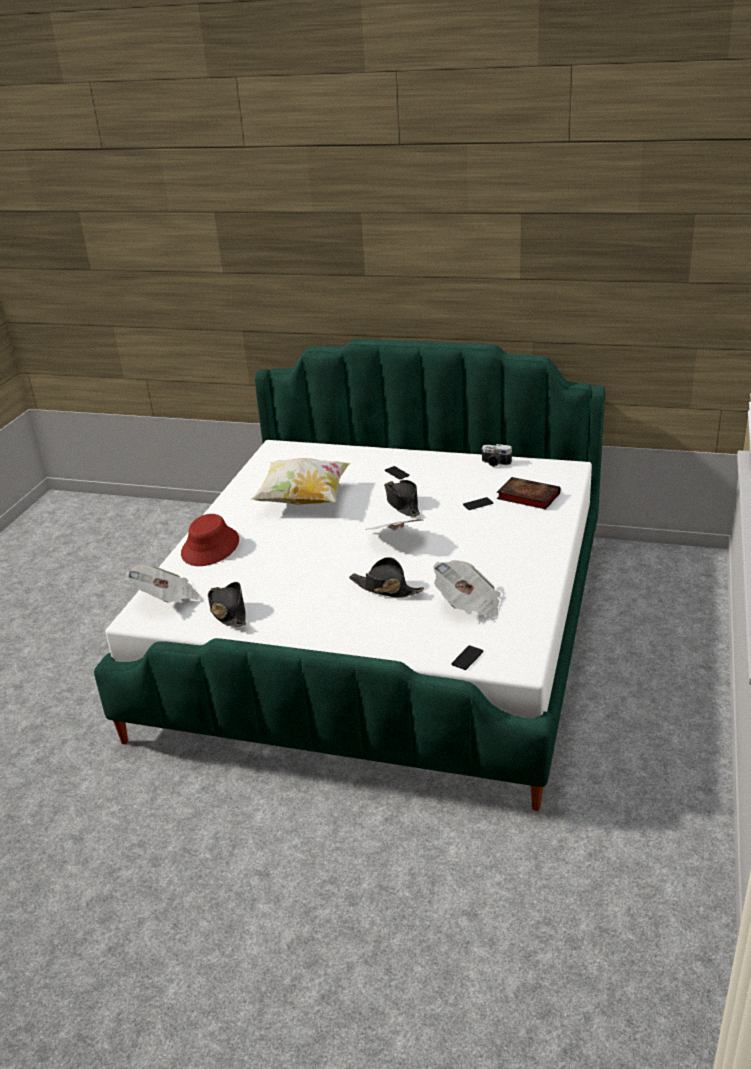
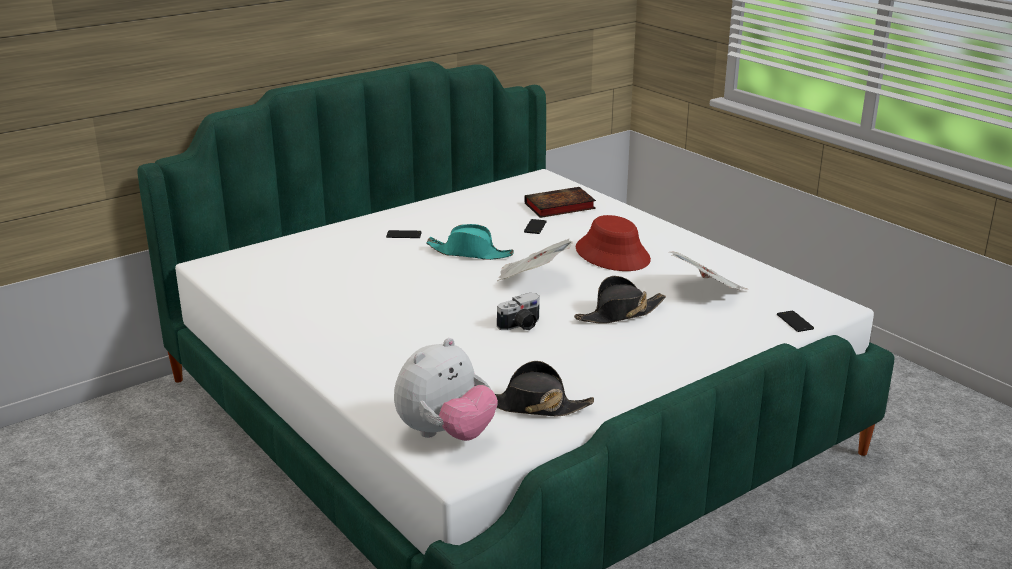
camera: 55 degrees left, 5 degrees down
(168, 599) = (446, 434): newspaper -> plush toy
(210, 547) = (369, 371): red hat -> red hat (613, 254)
(304, 499) = (364, 290): pillow -> none
(402, 503) = (470, 253): black hat -> turquoise hat
(495, 463) = (474, 195): camera -> camera (521, 325)

